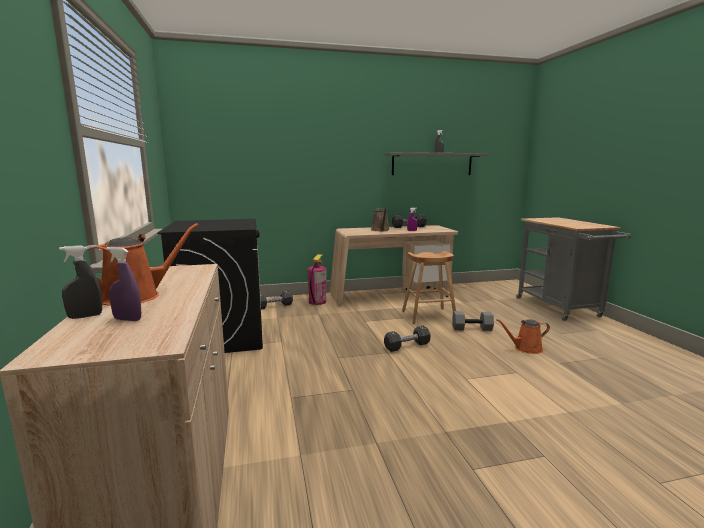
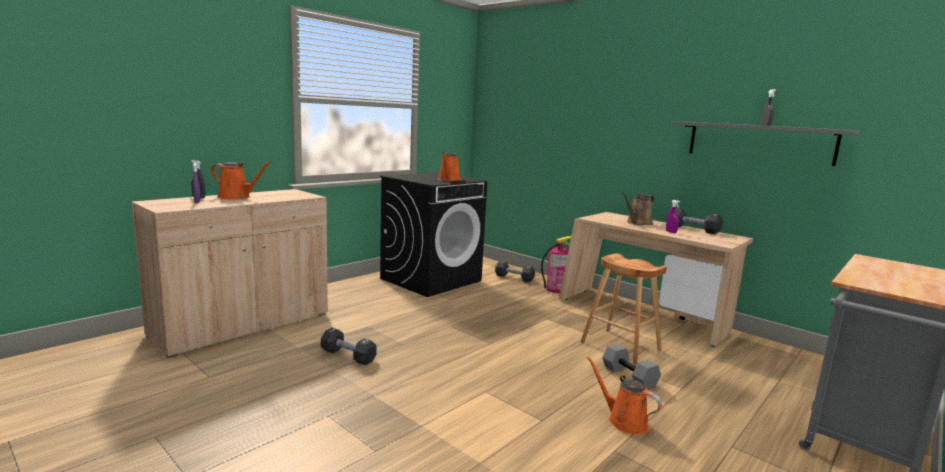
camera: 55 degrees right, 0 degrees up
(234, 223) = (448, 180): none -> orange watering can
(407, 346) = (518, 349): black dumbbell -> black dumbbell (348, 356)

